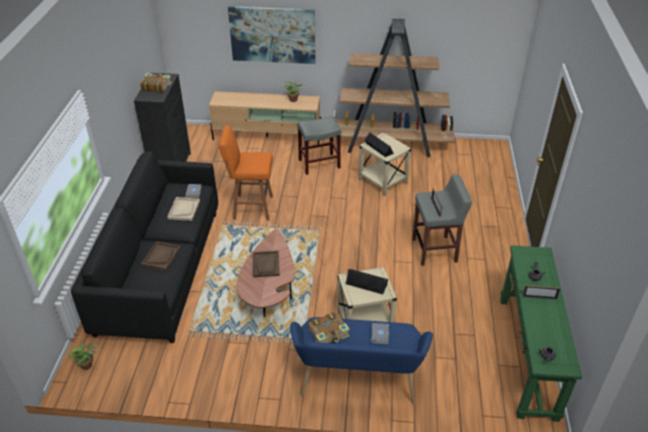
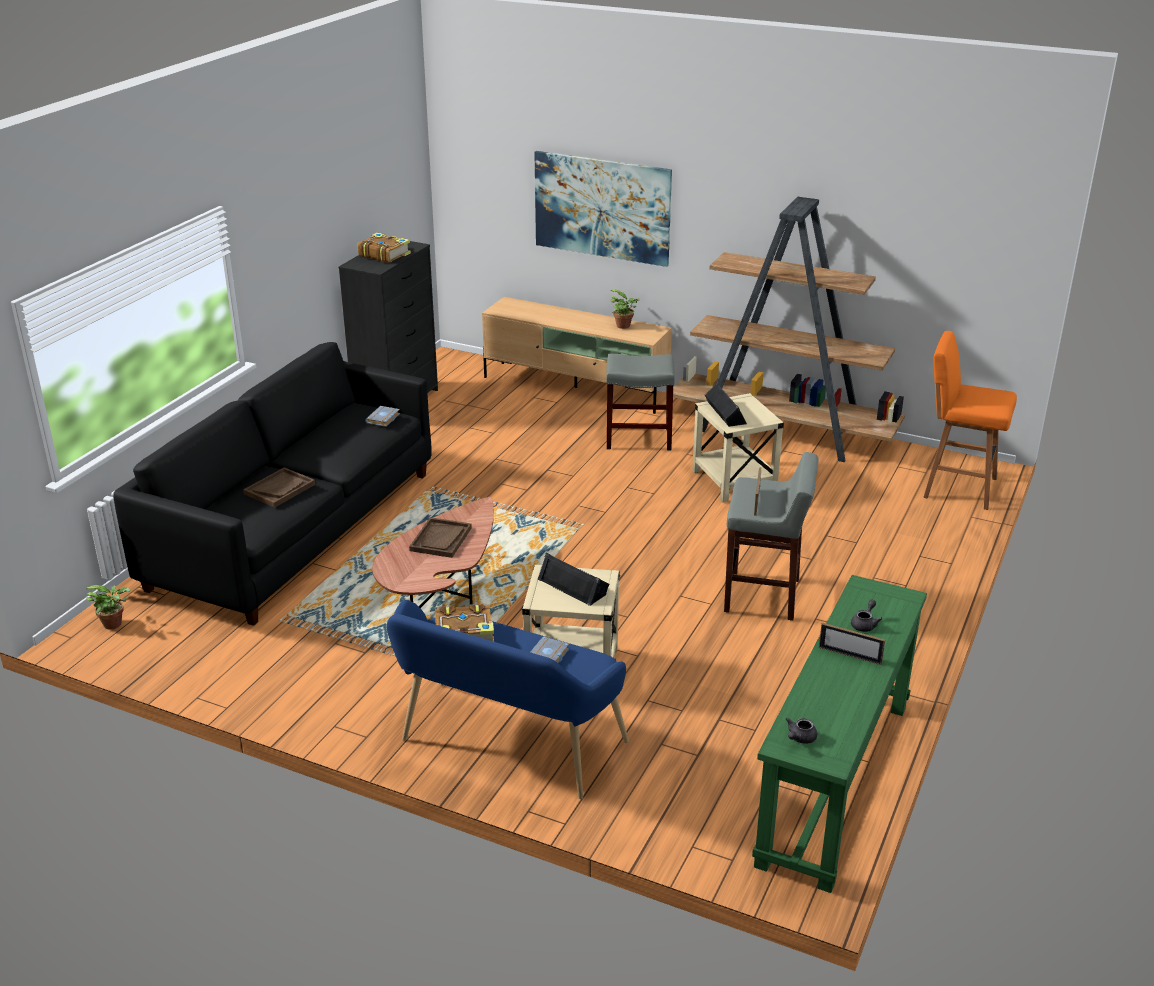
camera: 20 degrees right, 10 degrees down
(184, 209) = (353, 437): beige tray -> none
(251, 207) = (487, 476): orange stool -> orange stool (956, 487)

